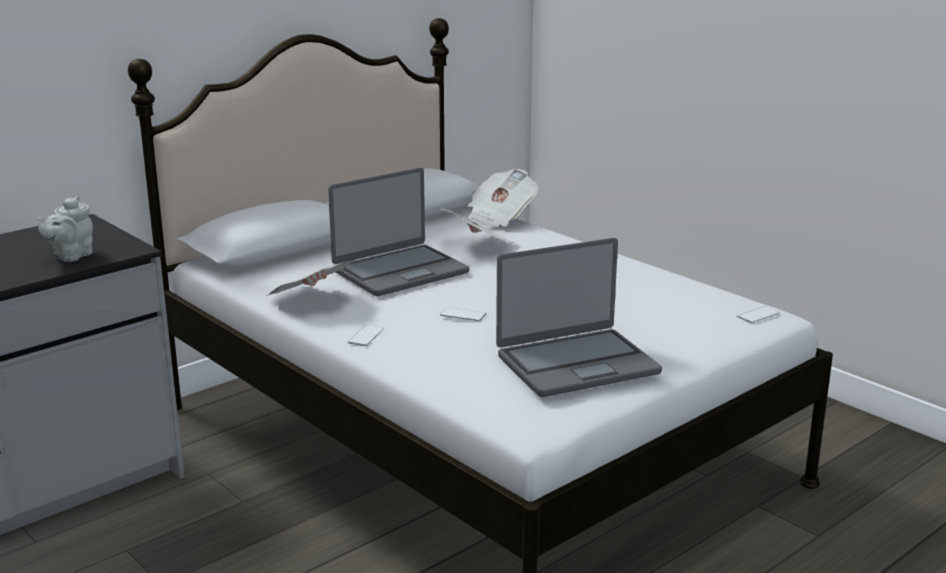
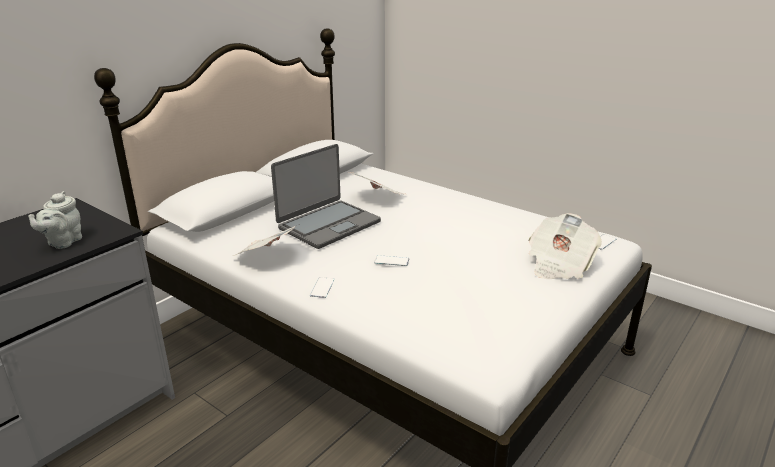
camera: 10 degrees left, 5 degrees up
(498, 218) = (383, 174): newspaper -> newspaper (559, 264)
(576, 364) = (498, 301): laptop -> none

